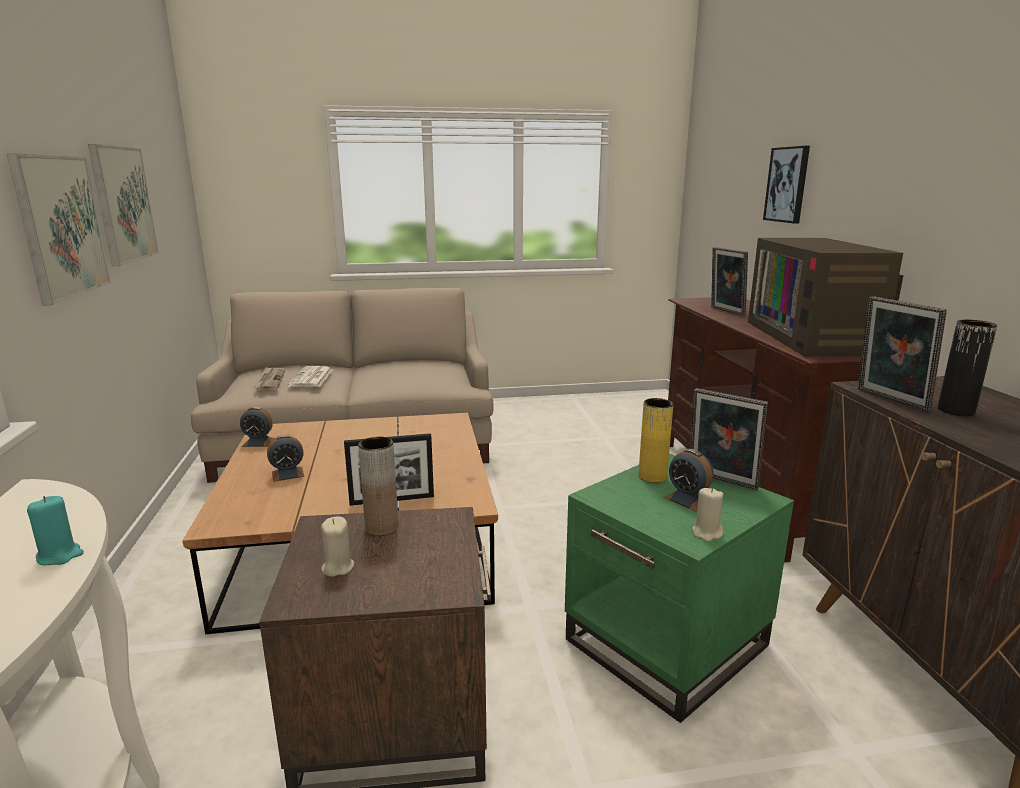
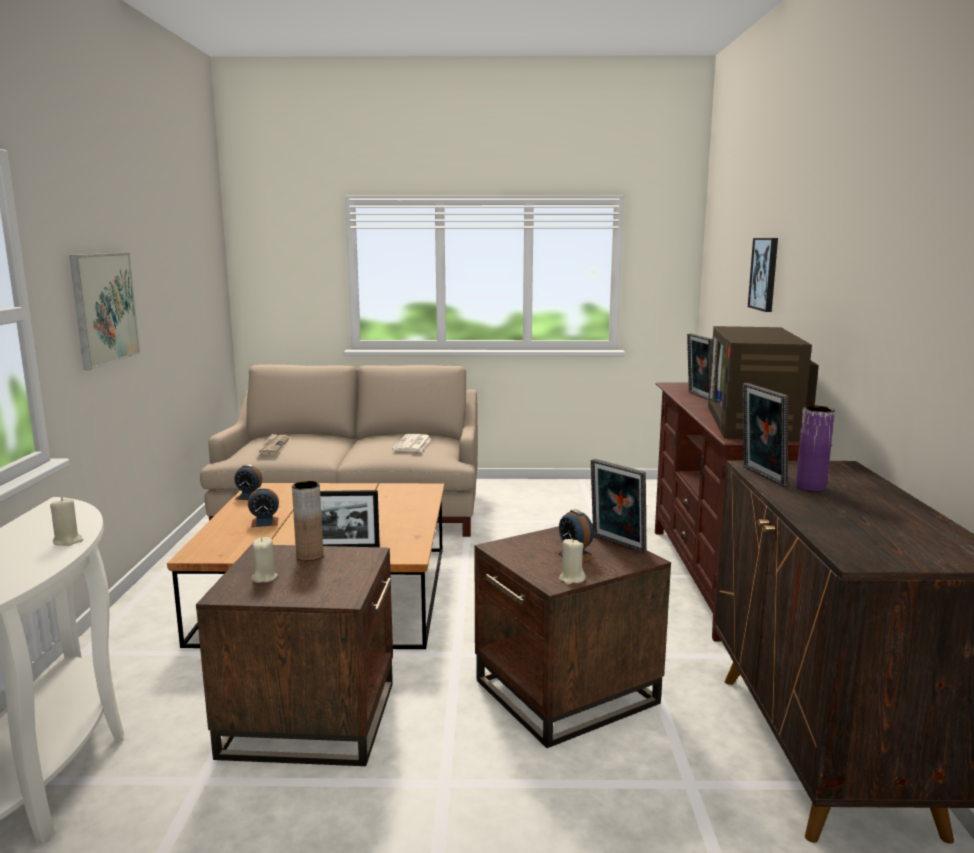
camera: 10 degrees right, 5 degrees down
(60, 556) = (68, 541): turquoise candle -> beige candle
(123, 204) = (158, 287): picture -> none
(311, 378) = (310, 445): newspaper -> newspaper (413, 444)
(652, 476) = (557, 537): yellow vase -> none
(667, 643) = (567, 692): green side table -> brown side table
(956, 411) = (810, 487): black vase -> purple vase

